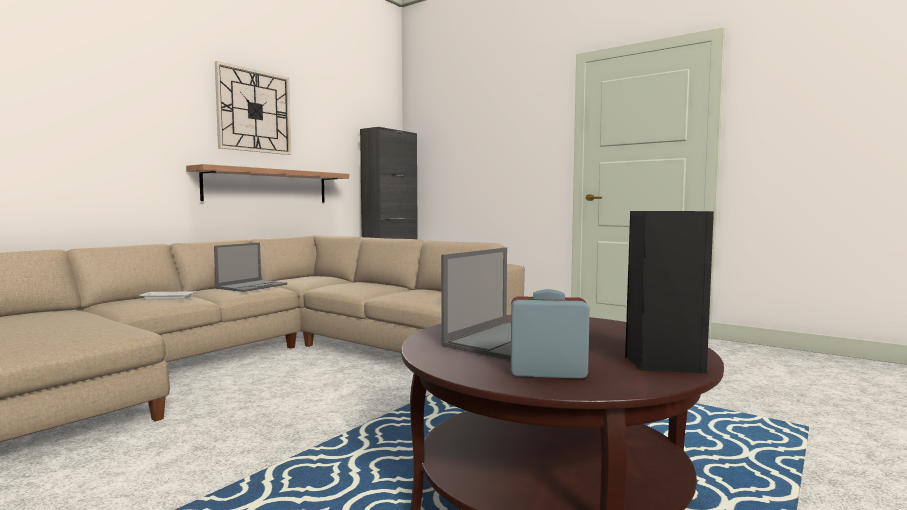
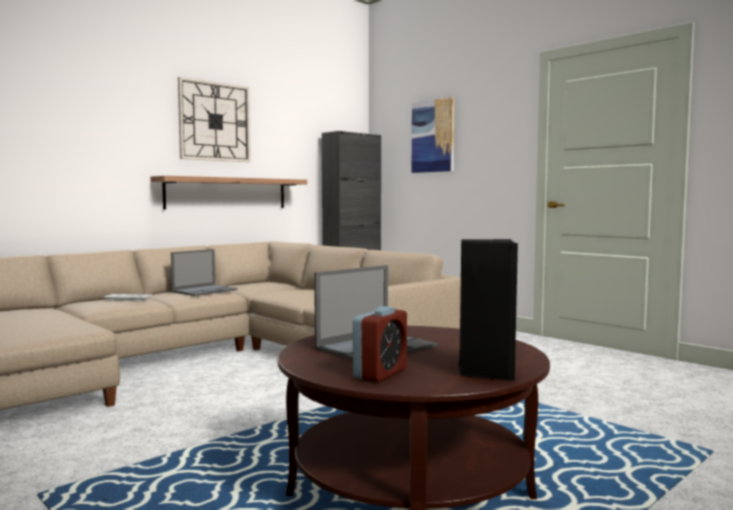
camera: 10 degrees right, 0 degrees up
(469, 134) = (433, 136): none -> picture
(548, 372) = (380, 373): alarm clock -> alarm clock turned 105 degrees clockwise

